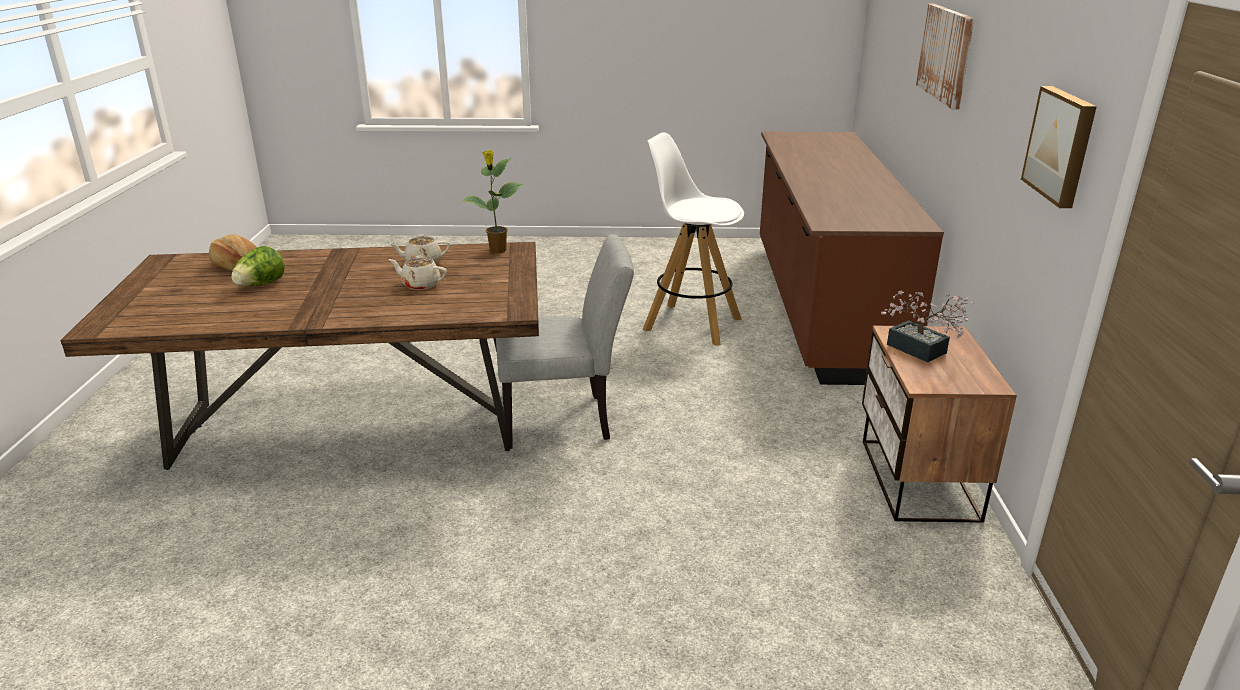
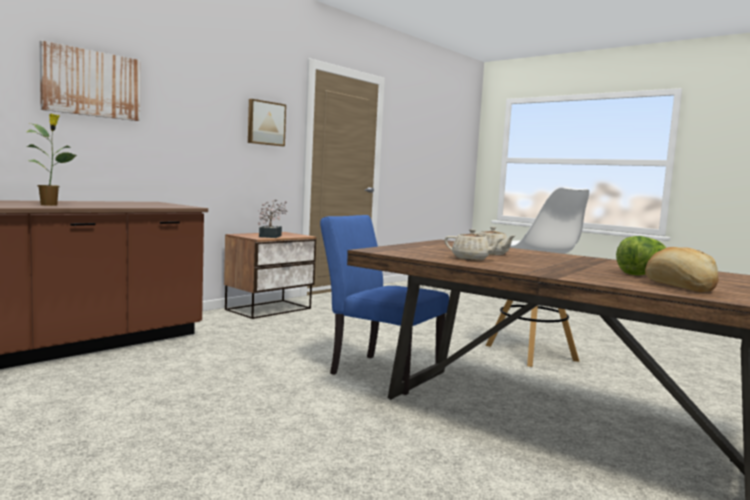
camera: 140 degrees left, 20 degrees down
(497, 251) = (393, 252): potted plant -> potted plant (50, 205)
(565, 420) = (378, 372): grey chair -> blue chair
(691, 324) = (134, 384): white stool -> white stool (531, 353)

